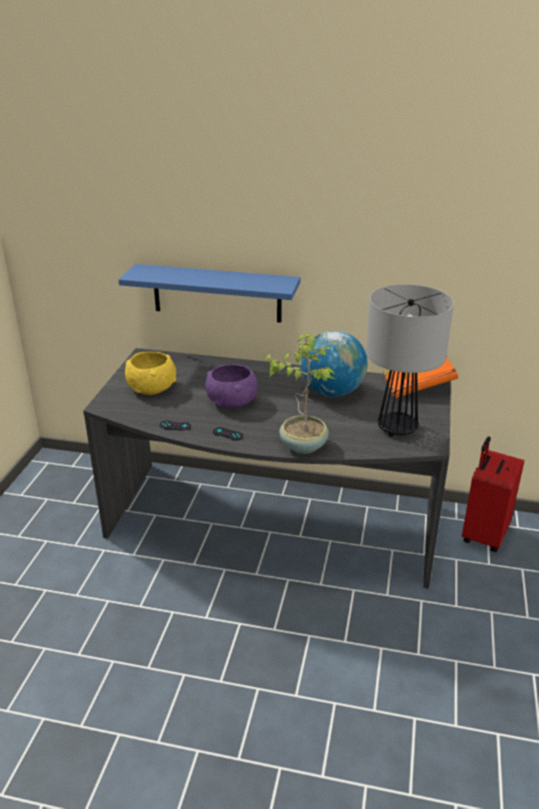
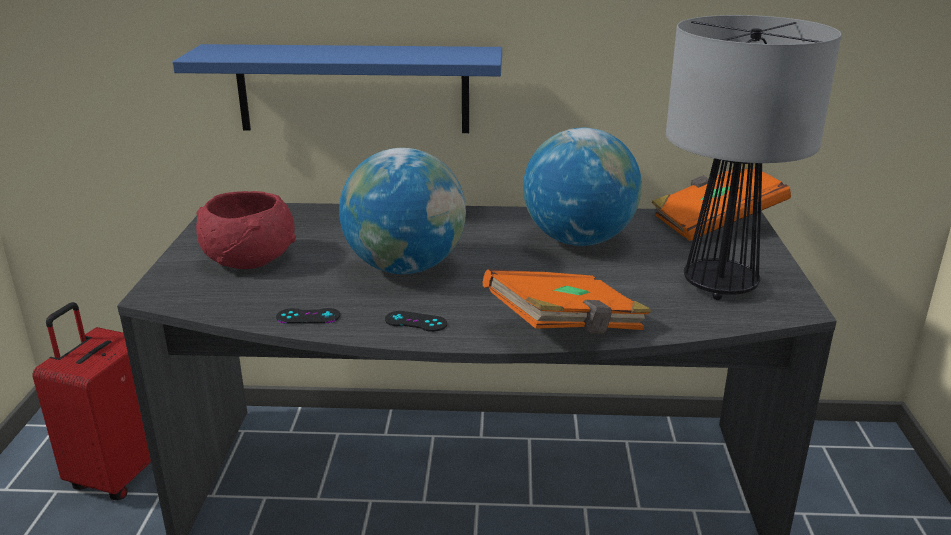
camera: 10 degrees left, 5 degrees down
(151, 388) = (249, 258): yellow bowl -> red bowl
(232, 401) = (405, 267): purple bowl -> globe
(303, 445) = (566, 328): potted plant -> orange book
(483, 534) = (827, 466): red suitcase -> red suitcase (120, 472)

